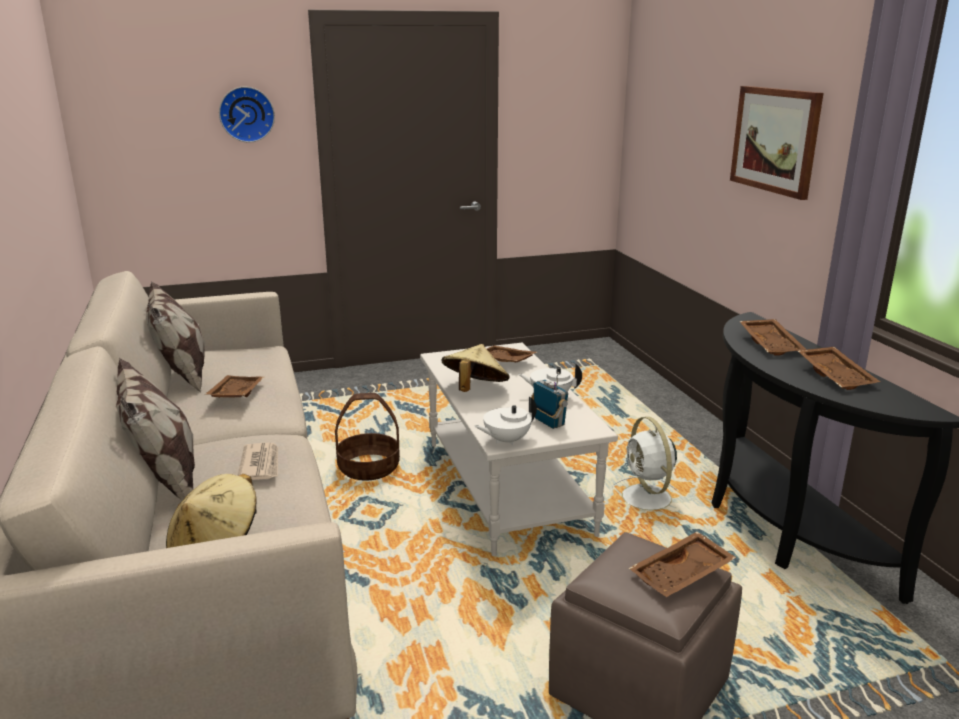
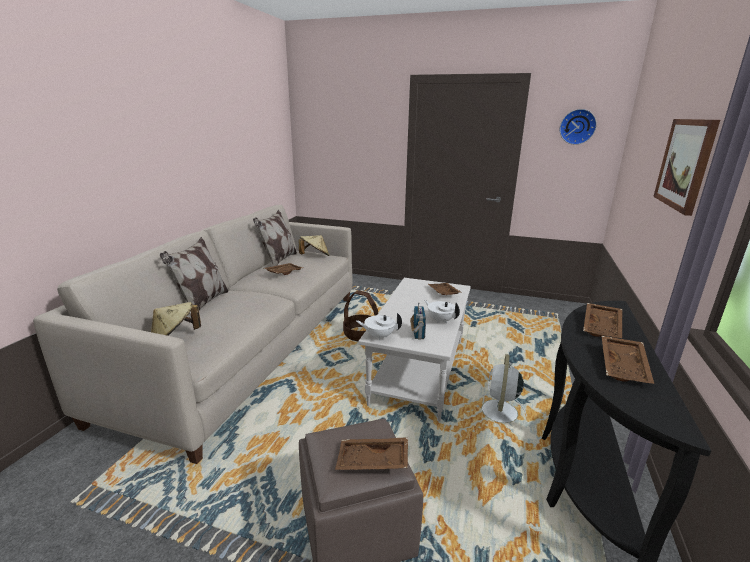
camera: 35 degrees right, 0 degrees up
(246, 114) = (372, 133): wall clock -> wall clock (577, 127)
(260, 464) = (243, 307): newspaper -> none
(474, 390) = (403, 304): beige hat -> beige hat (314, 256)

